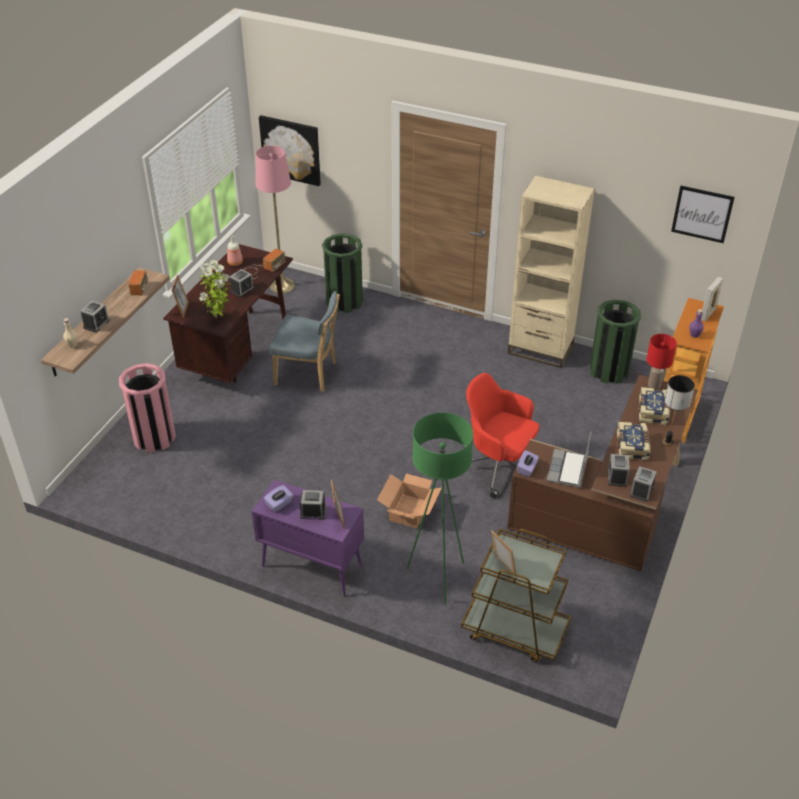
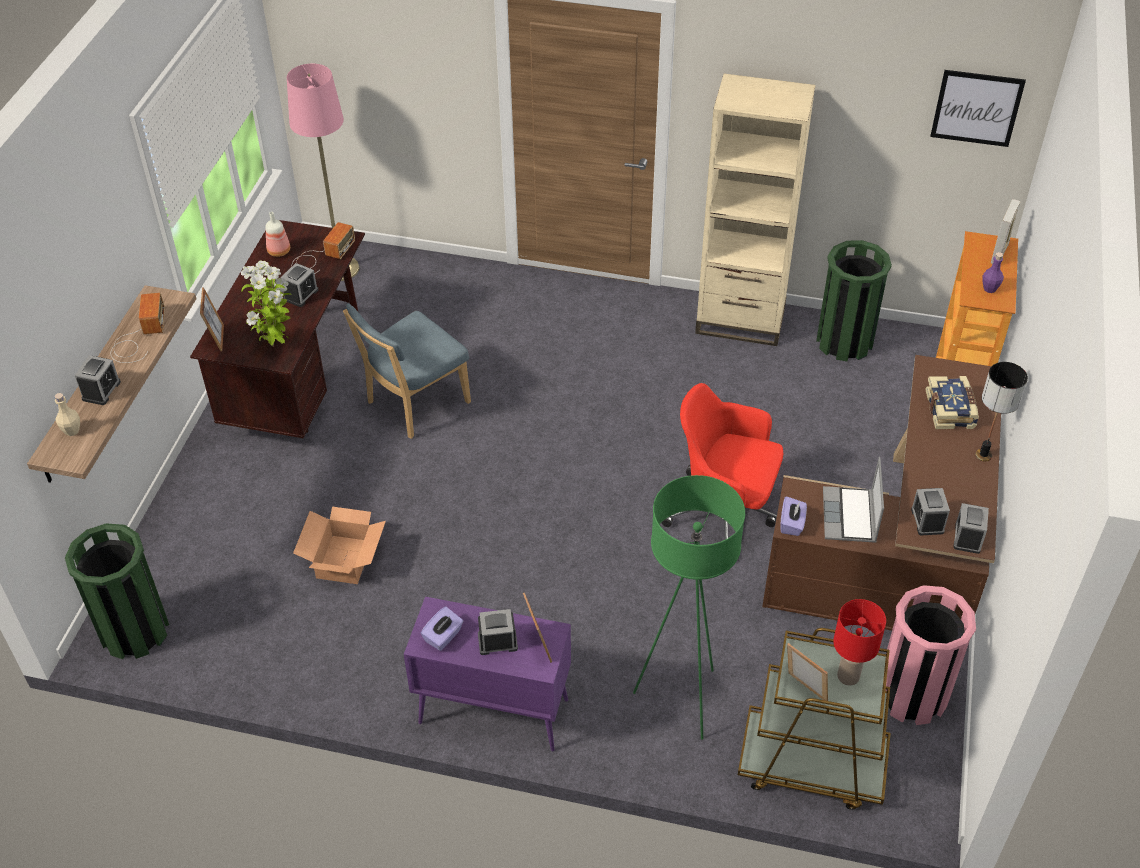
camera: 10 degrees left, 5 degrees up
(154, 437) = (204, 539): pink trash can -> pink trash can (912, 694)
(291, 150) = (335, 66): picture -> none
(308, 374) = (414, 404): blue chair -> blue chair turned 135 degrees clockwise
(344, 301) = (439, 282): green trash can -> green trash can (134, 631)
(410, 510) = (616, 600): cardboard box -> cardboard box (345, 559)
(633, 446) = (937, 469): book -> none
(653, 385) = (940, 369): red table lamp -> red table lamp (847, 676)

